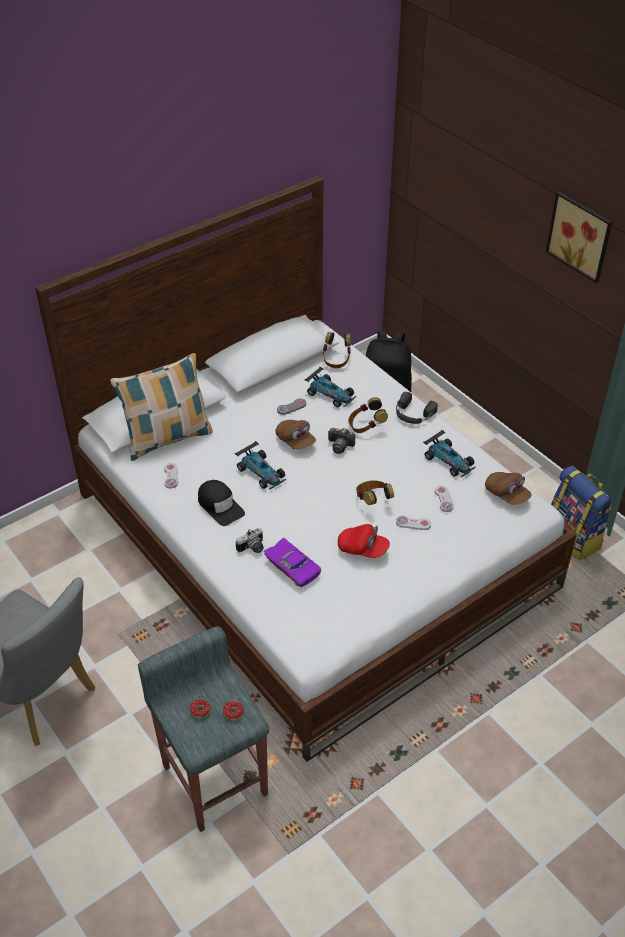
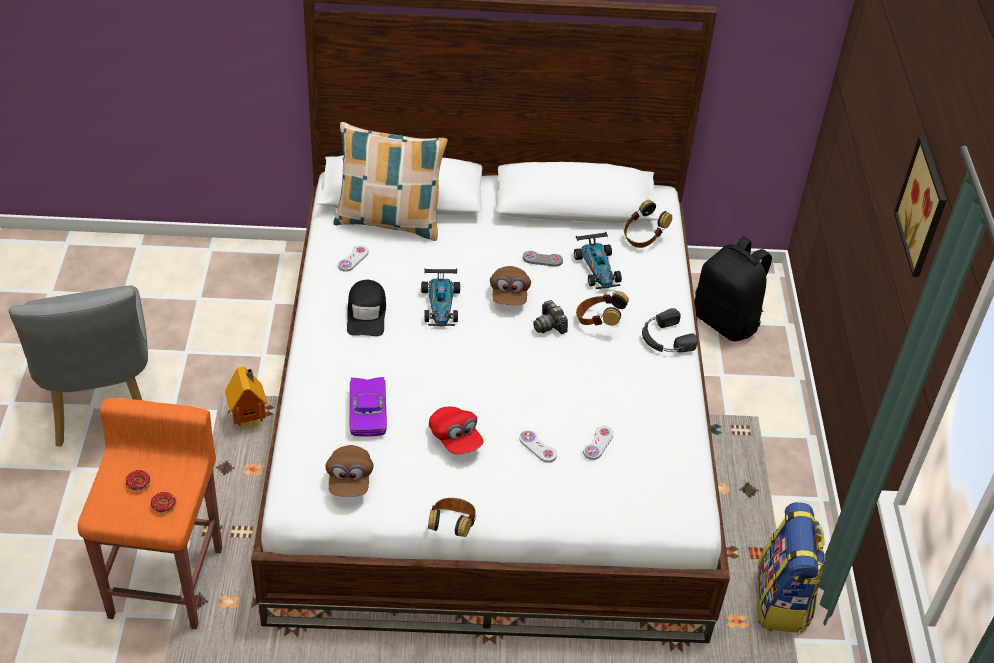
camera: 35 degrees right, 0 degrees up
(158, 638) = (250, 421): none -> toy house
(214, 778) = (167, 580): grey stool -> orange stool
(252, 548) = (352, 372): camera -> none
(372, 500) = (521, 399): headphones -> headphones (452, 527)
(449, 460) = (649, 408): toy car -> none
(506, 495) = (673, 481): brown cap -> brown cap (349, 480)

